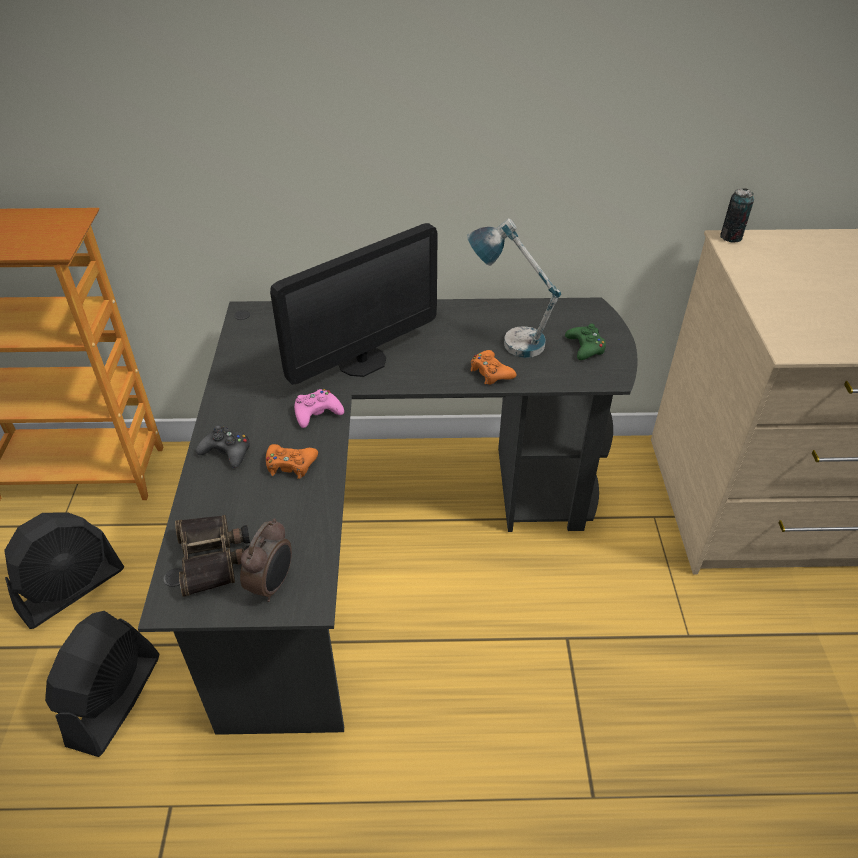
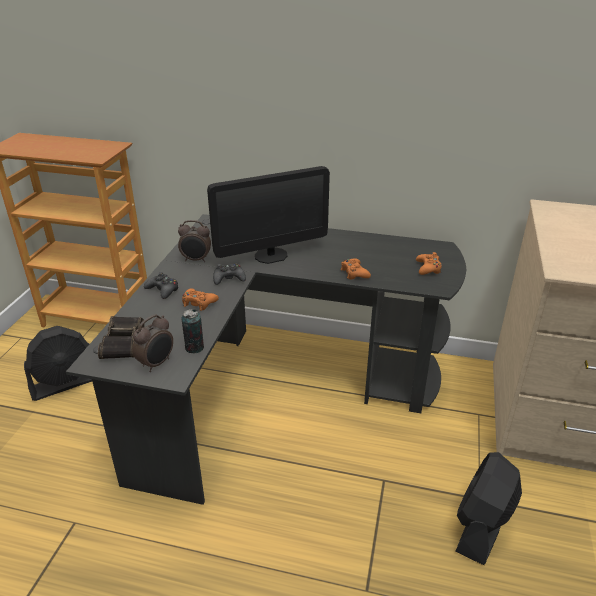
camera: 15 degrees right, 10 degrees down
(114, 700) = (65, 452): black fan -> black fan (482, 525)
(254, 388) = (196, 260): none -> alarm clock
(317, 413) = (229, 278): pink game controller -> black game controller
(507, 339) = (375, 256): table lamp -> none
(585, 347) = (428, 268): green game controller -> orange game controller
(731, 237) = (547, 205): can -> can (194, 348)

